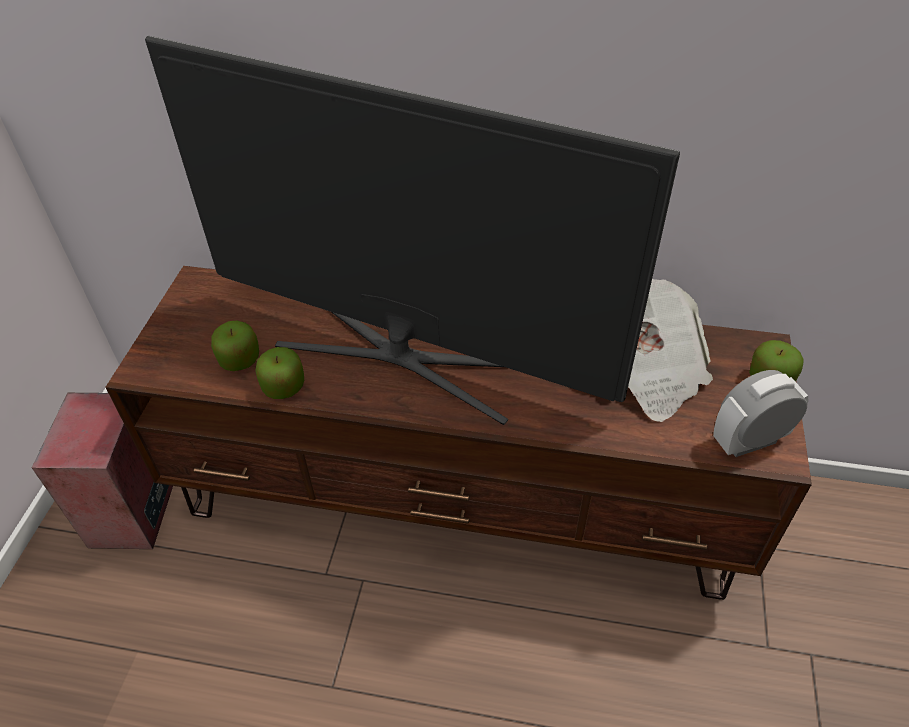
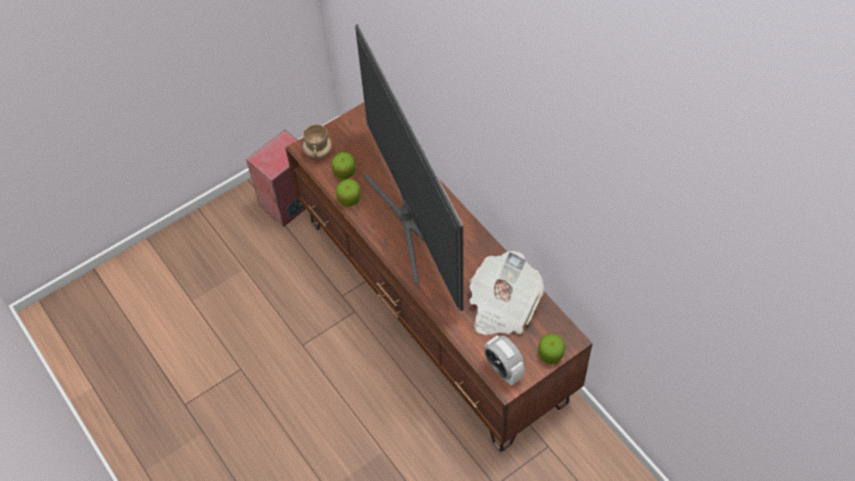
camera: 45 degrees right, 10 degrees up
(169, 360) = (318, 151): none -> beige mug
(749, 441) = (503, 370): alarm clock -> alarm clock turned 150 degrees counterclockwise

